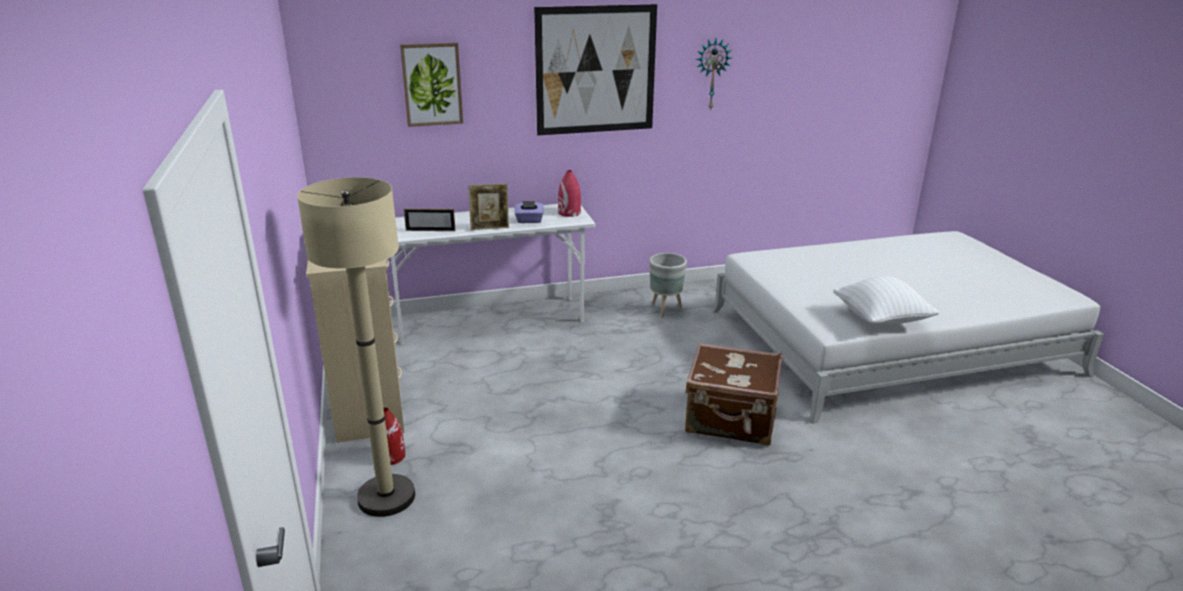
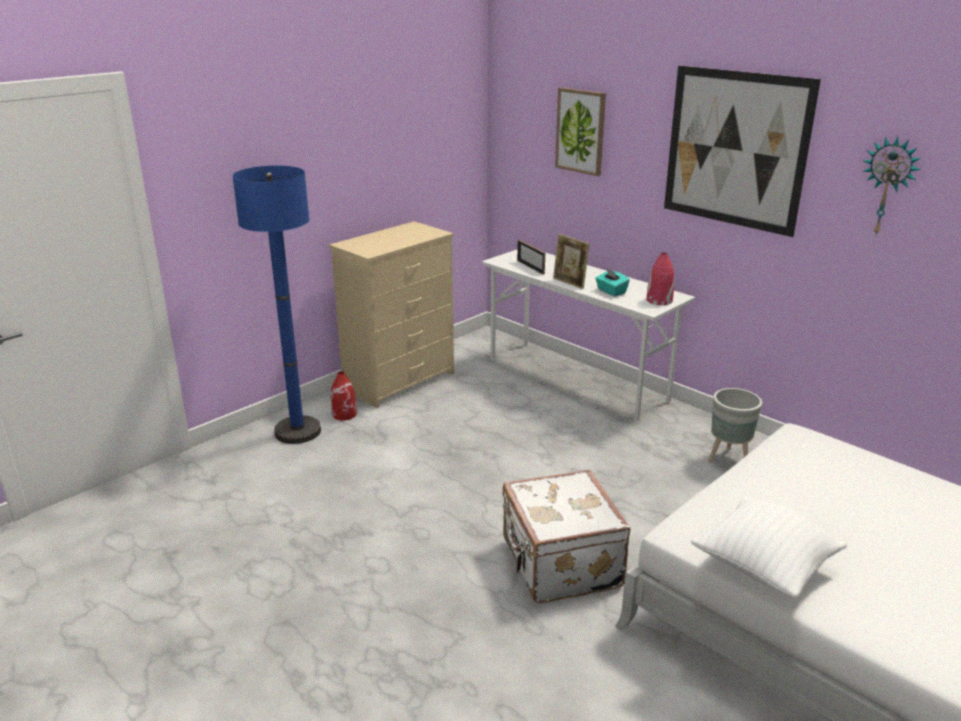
camera: 60 degrees right, 0 degrees up
(386, 497) = (298, 431): beige floor lamp -> blue floor lamp
(529, 221) = (611, 291): purple tissue box -> turquoise tissue box
(731, 420) = (559, 564): brown suitcase -> white suitcase

